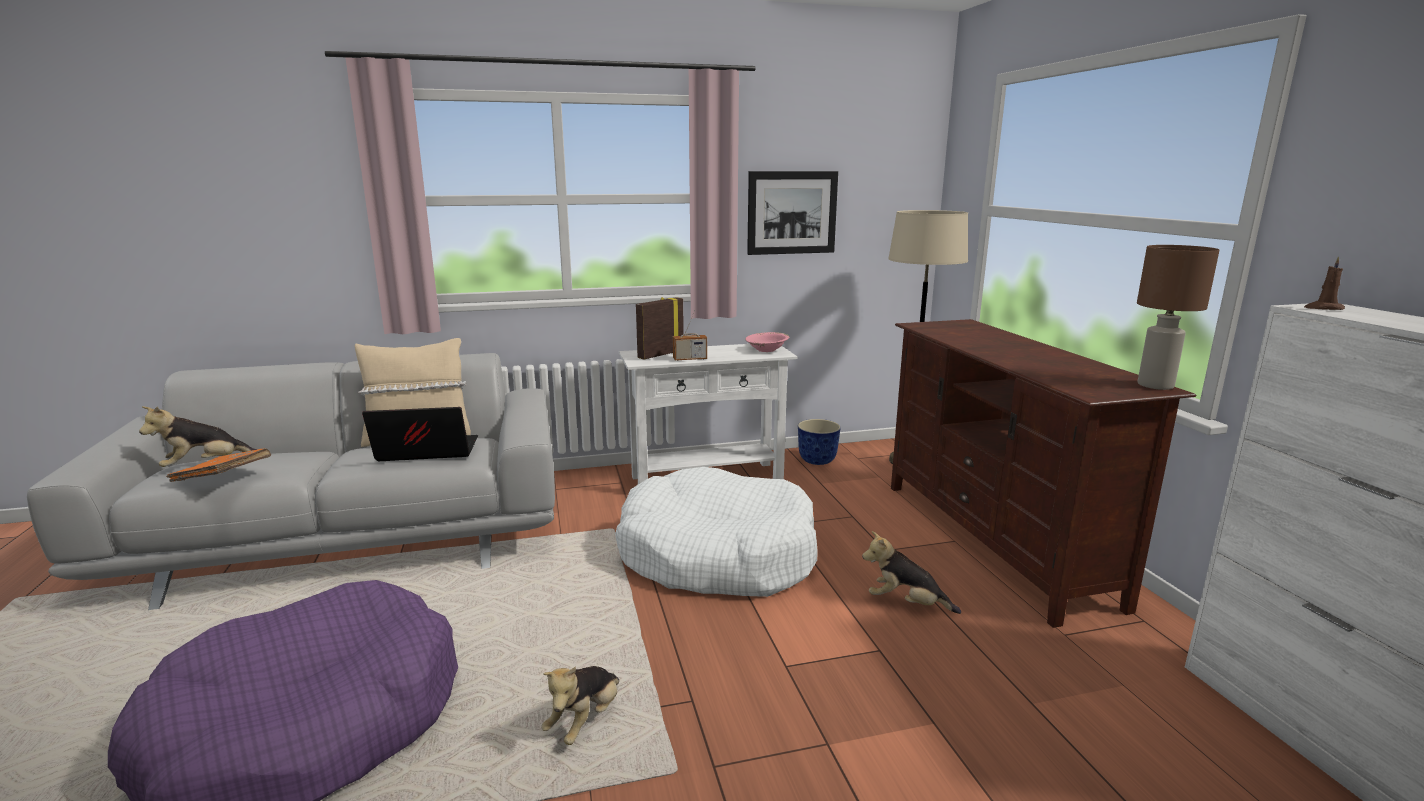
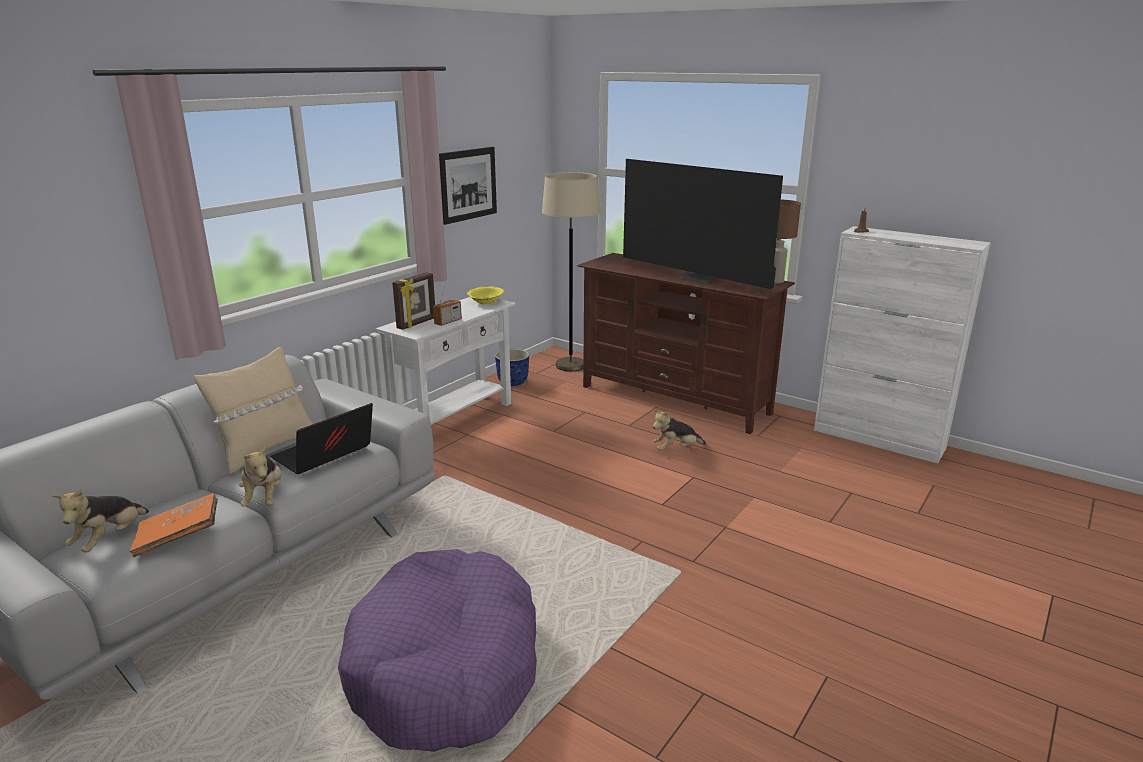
camera: 40 degrees left, 5 degrees up
(585, 721) = (604, 577): plush toy -> plush toy (264, 498)
(660, 354) = (417, 323): picture frame -> picture frame turned 150 degrees counterclockwise
(717, 554) = (539, 464): white dog bed -> none
(766, 350) = (486, 302): pink bowl -> yellow bowl
(1028, 361) = (698, 278): none -> television

